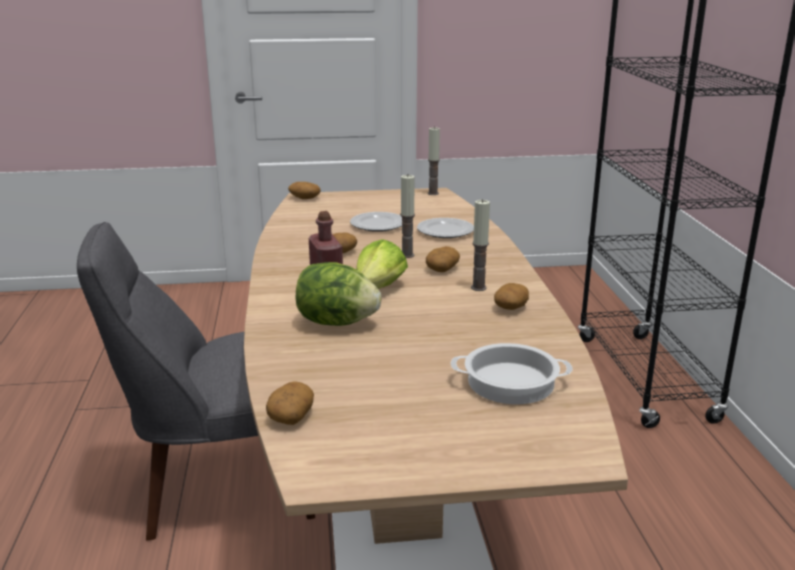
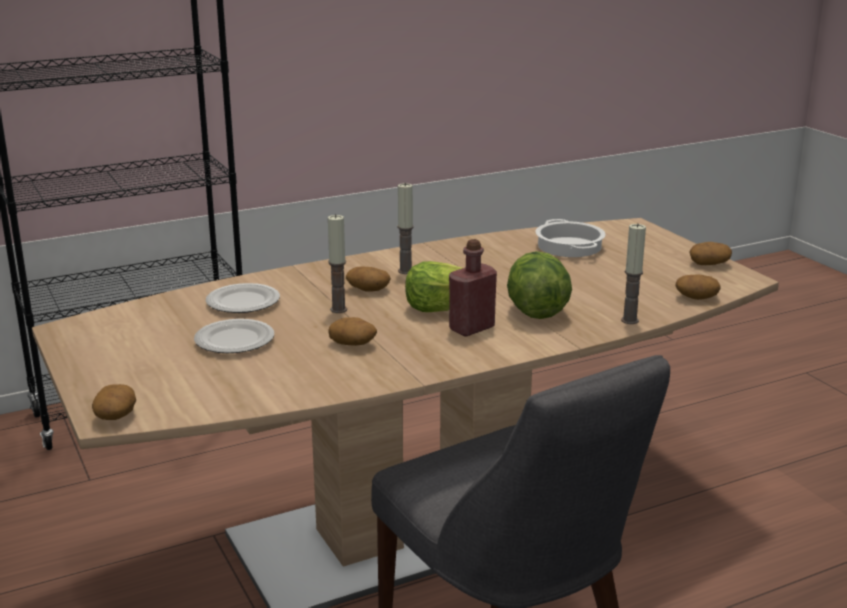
camera: 110 degrees left, 0 degrees up
(433, 193) = (70, 329): candle -> candle (630, 320)
(511, 307) = (440, 256): potato -> potato (709, 264)

